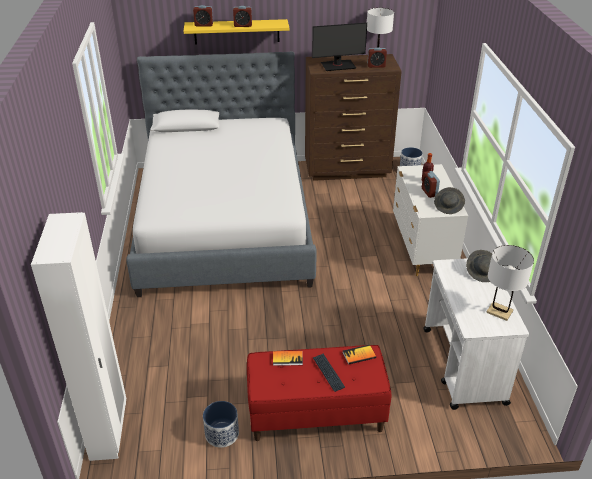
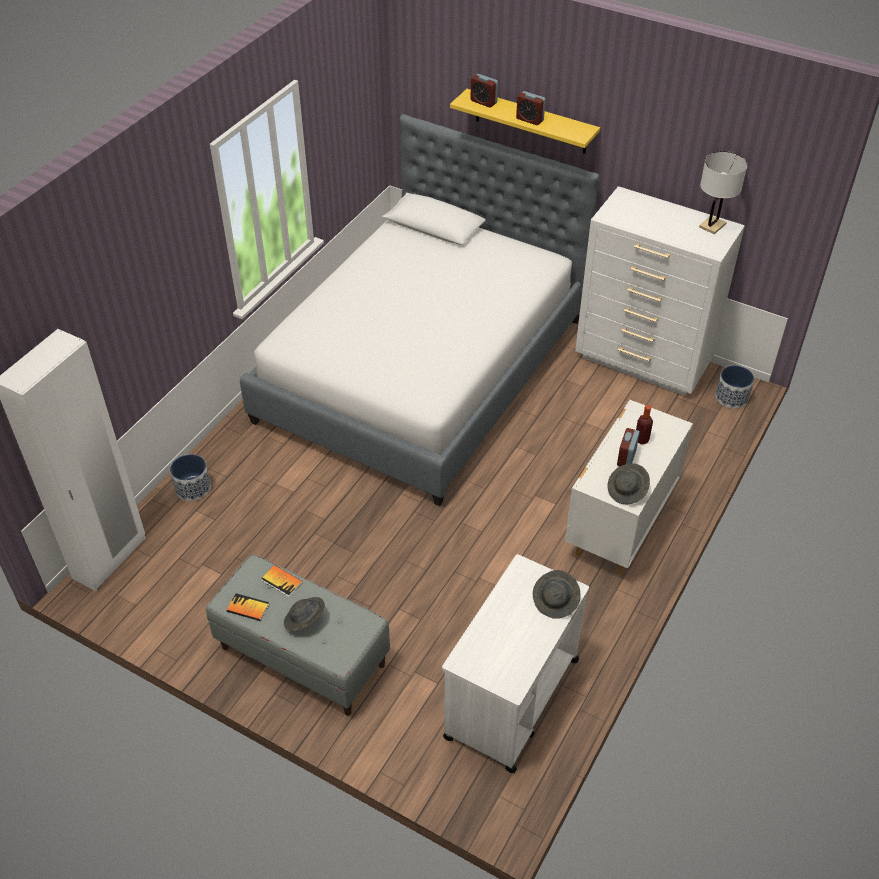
camera: 35 degrees right, 10 degrees up
(221, 434) = (199, 622): planter -> planter (192, 488)
(316, 414) = (302, 656): red bench -> grey bench
(328, 373) = (304, 620): keyboard -> grey hat
(338, 65) = (643, 218): monitor -> none
(347, 170) = (643, 362): brown dresser -> white dresser
(359, 355) = (354, 619): book -> book (248, 608)
(376, 66) = (695, 239): alarm clock -> none
(499, 312) = (517, 660): white table lamp -> none

